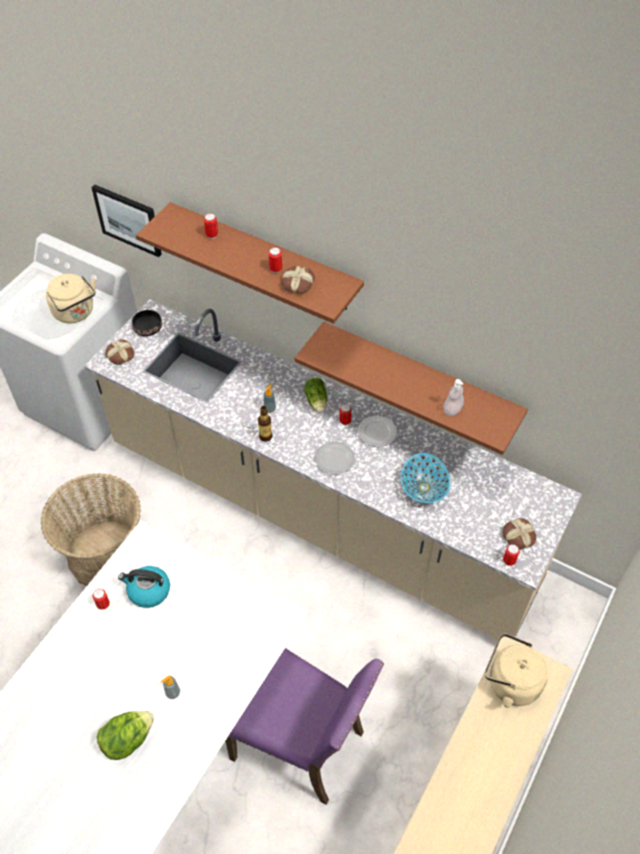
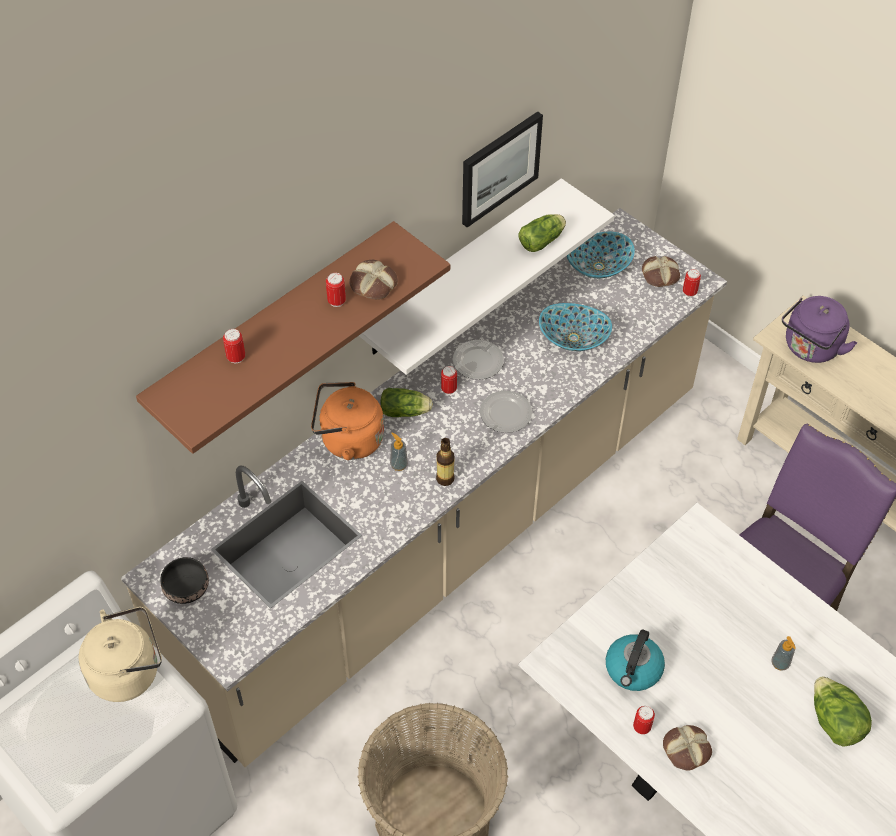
camera: 75 degrees left, 0 degrees up
(120, 355) = (224, 633): bread -> bread (686, 750)
(128, 219) = (69, 497): picture -> picture (499, 168)
(281, 376) = (348, 440): none -> orange kettle
(419, 378) = (461, 269): brown shelf -> white shelf
(452, 410) = (543, 240): soap dispenser -> lettuce
(507, 490) = (598, 267): none -> bowl
(510, 682) = (810, 348): beige kettle -> purple kettle

